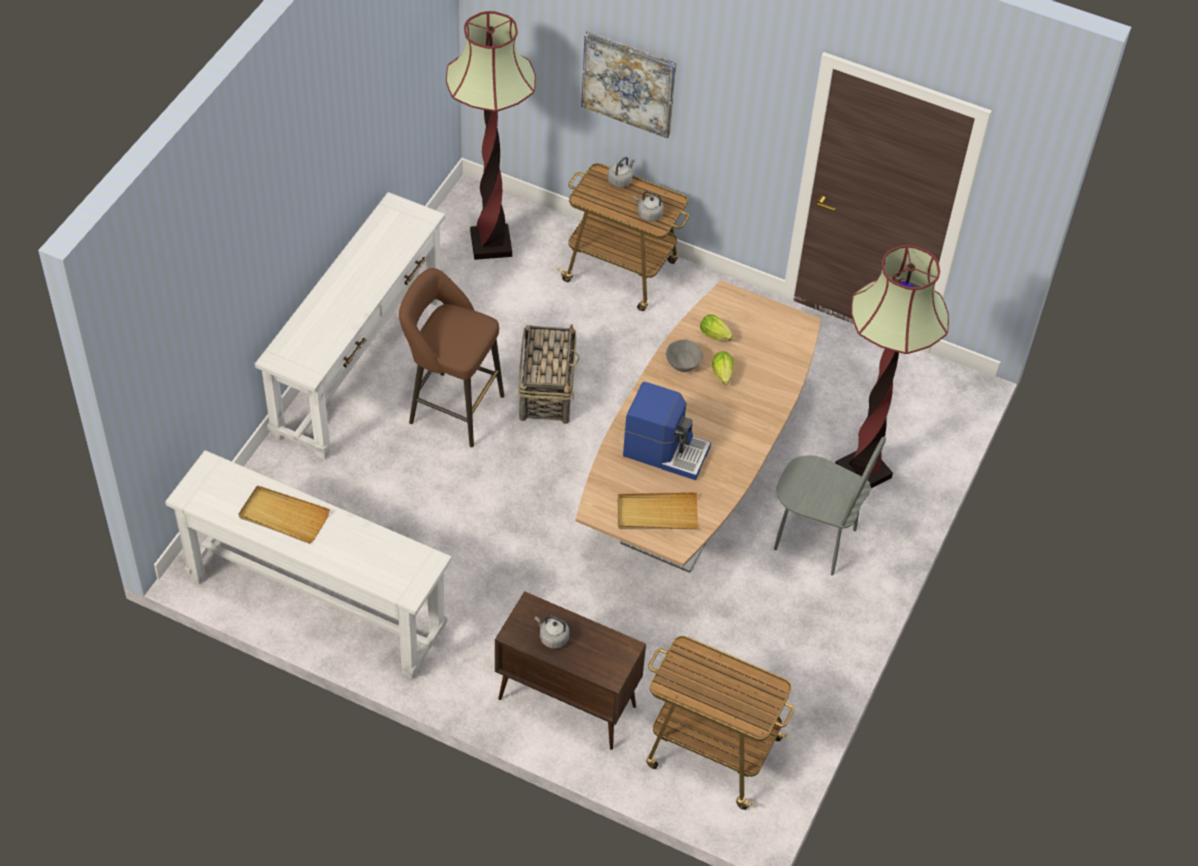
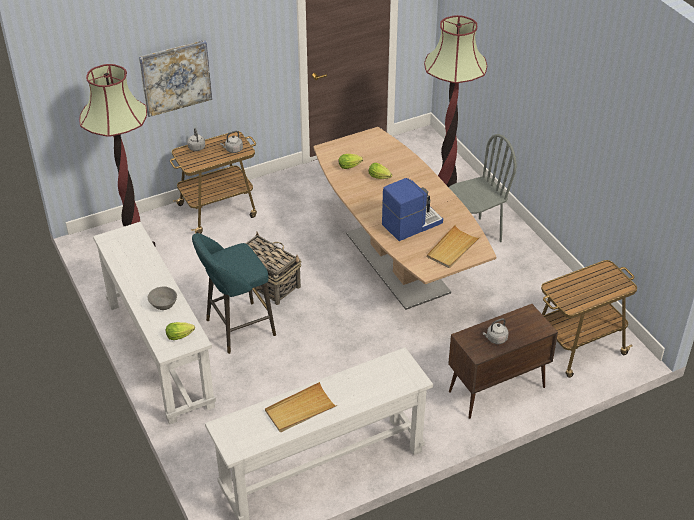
camera: 50 degrees left, 10 degrees down
(305, 356) = (181, 336): none -> lettuce
(451, 407) = (236, 329): brown stool -> turquoise stool
(683, 364) = (357, 187): grey bowl -> grey bowl (164, 305)

